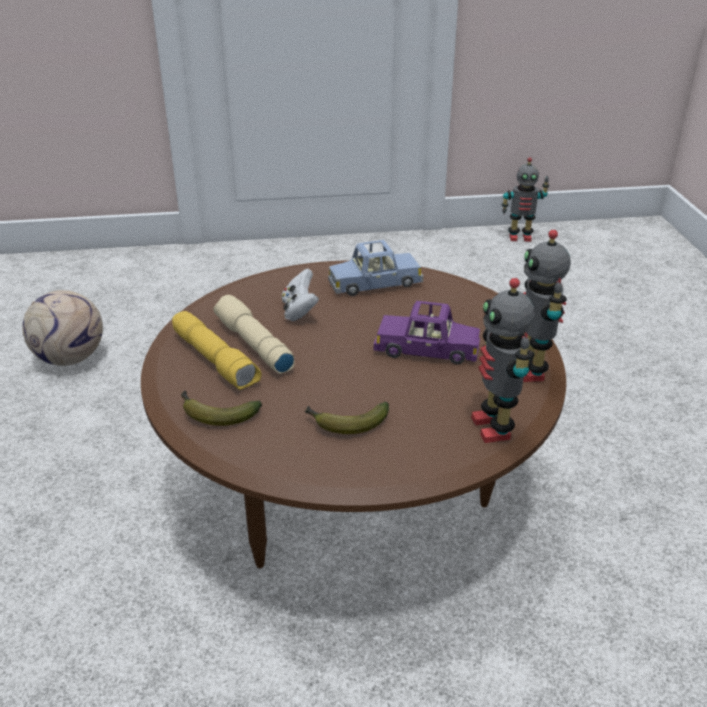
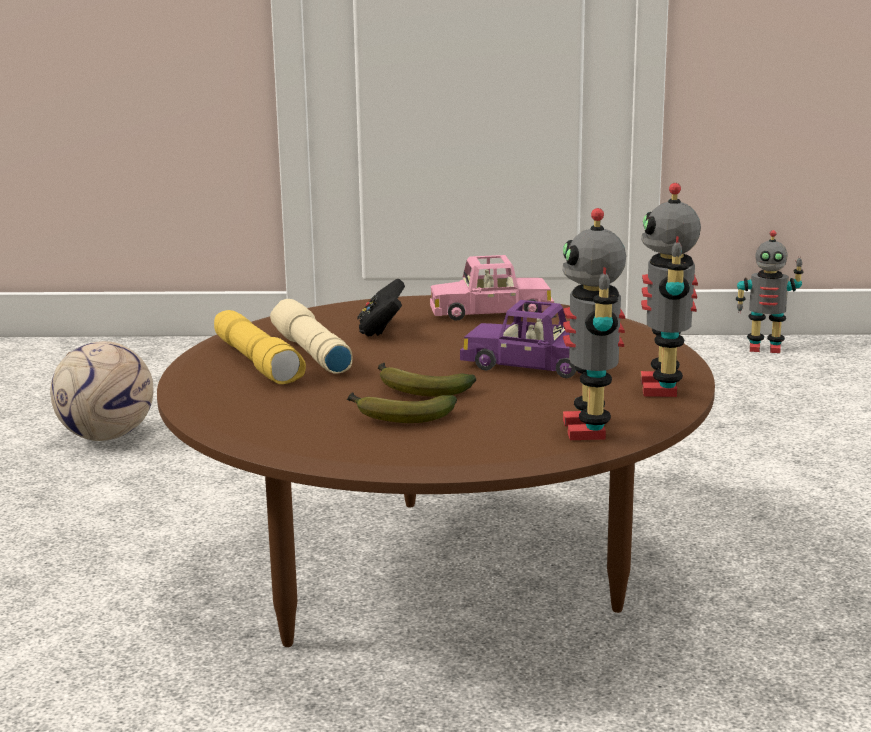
camera: 10 degrees right, 15 degrees down
(215, 414) = (238, 402): banana -> banana (418, 389)
(299, 311) = (382, 330): white game controller -> black game controller
(375, 284) = (491, 312): blue toy car -> pink toy car

